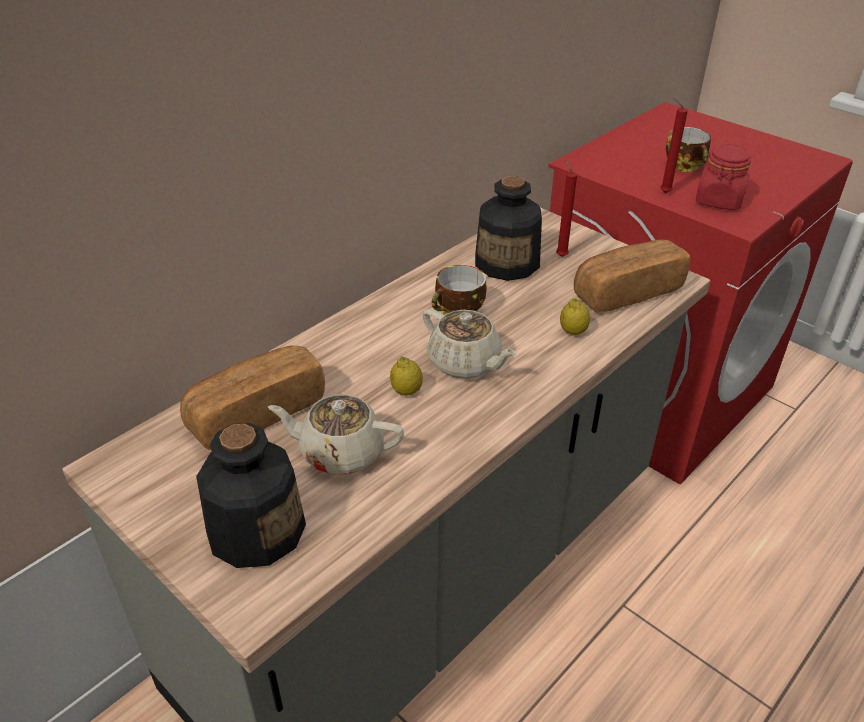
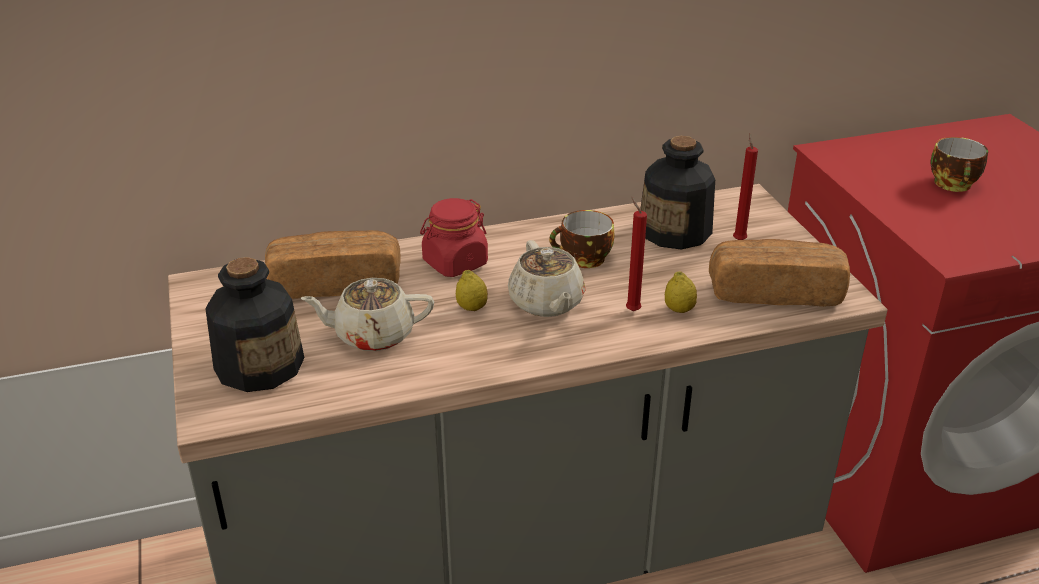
camera: 30 degrees right, 5 degrees down
(340, 452) = (373, 335): beige teapot -> beige teapot turned 45 degrees counterclockwise
(663, 192) = (894, 203): red candle -> red candle (631, 310)
(719, 201) = (954, 228): red jar -> red jar (455, 263)

